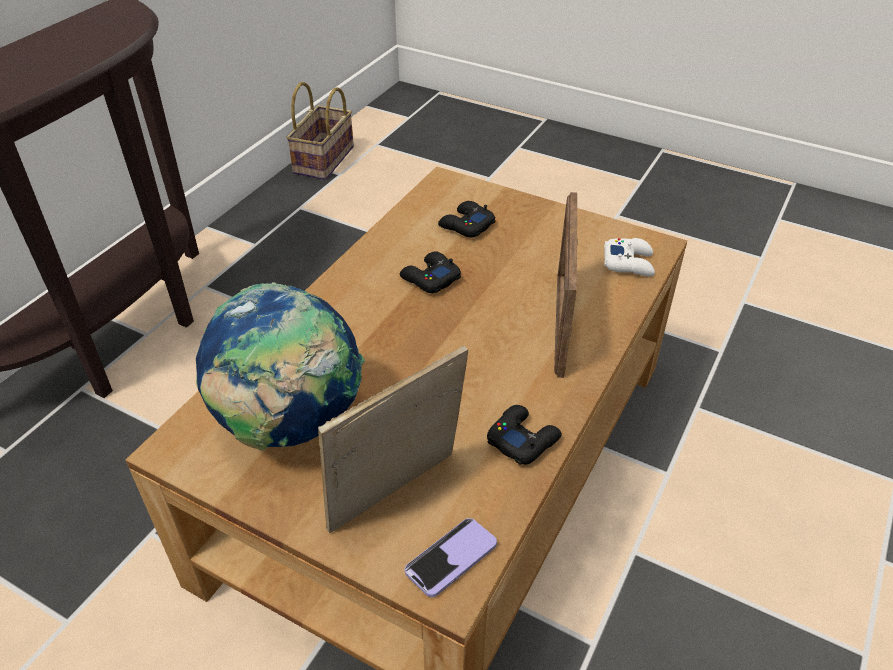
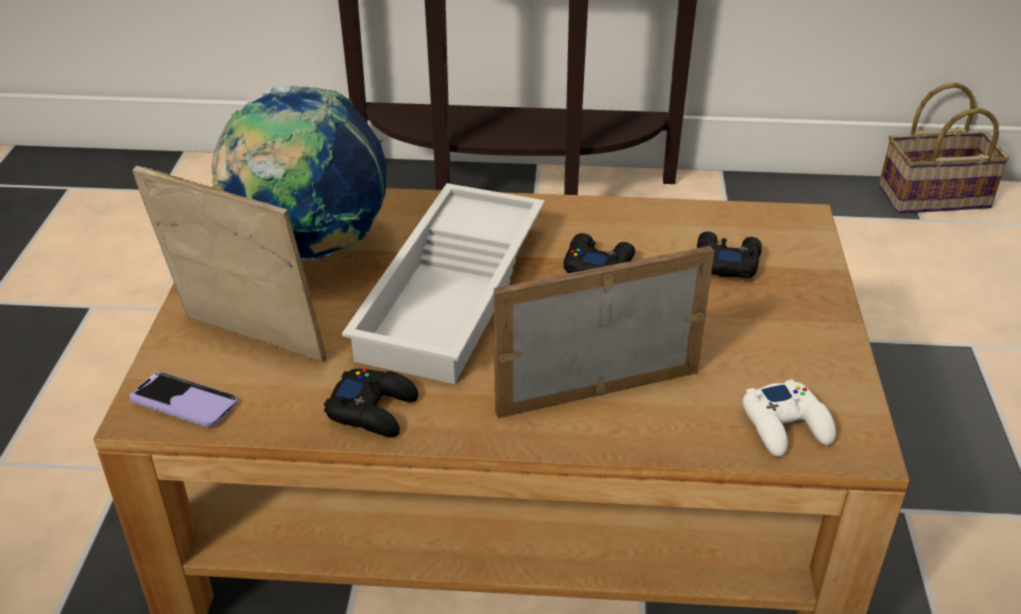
camera: 65 degrees right, 5 degrees down
(414, 357) = (455, 294): none -> white tray

